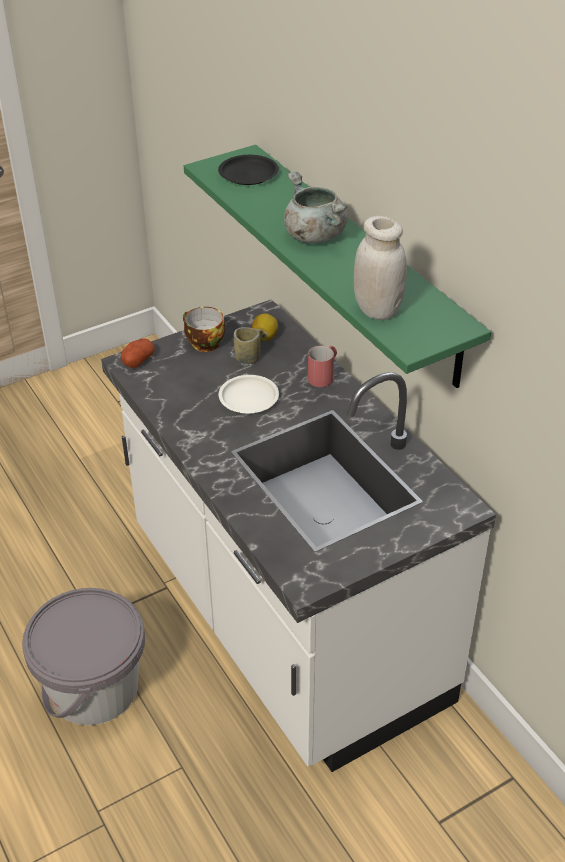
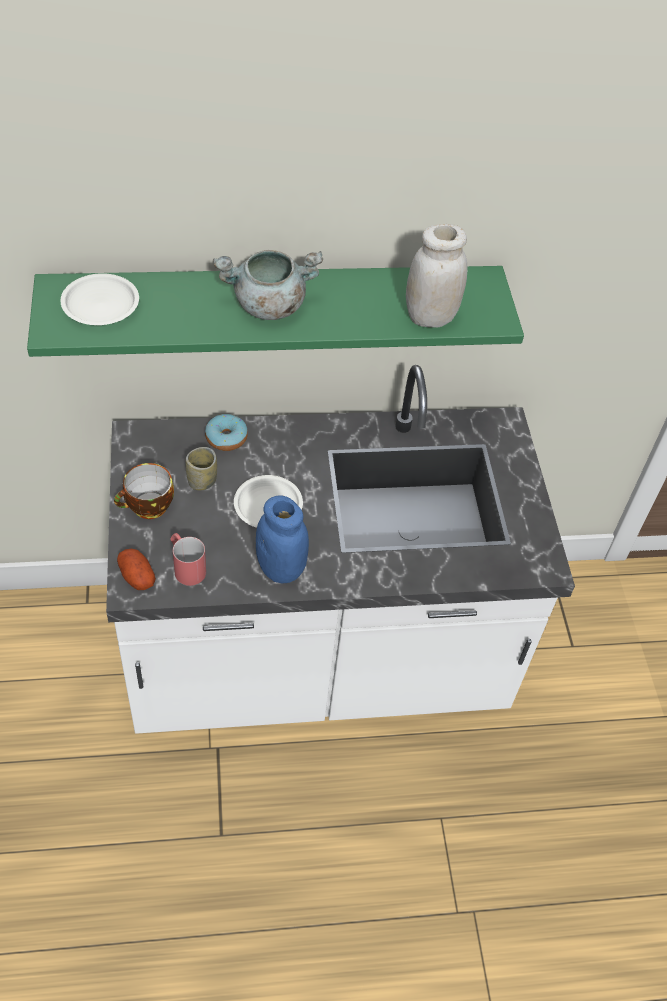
camera: 70 degrees left, 10 degrees up
(93, 688) = (311, 866): grey bucket -> none
(191, 425) = (281, 569): none -> blue jar
(249, 174) = (100, 304): black plate -> white plate
(265, 337) = (176, 452): lemon -> none
(300, 355) = (226, 438): none -> donut
(324, 375) = (271, 434): red mug -> red mug (186, 566)

